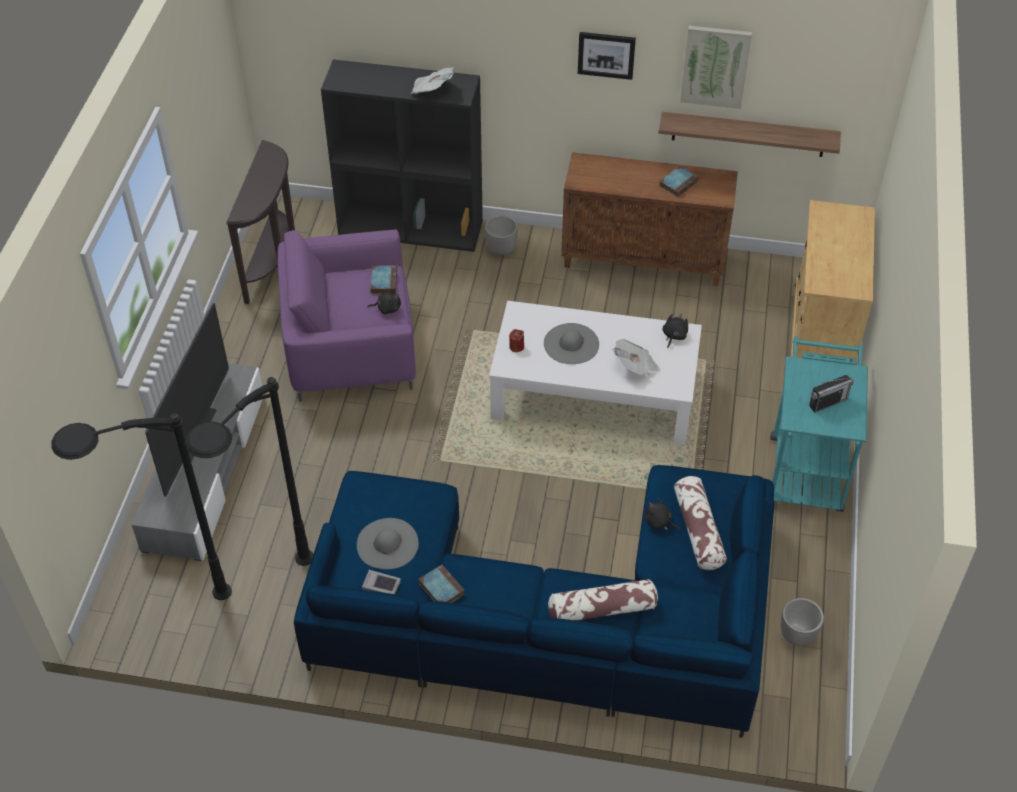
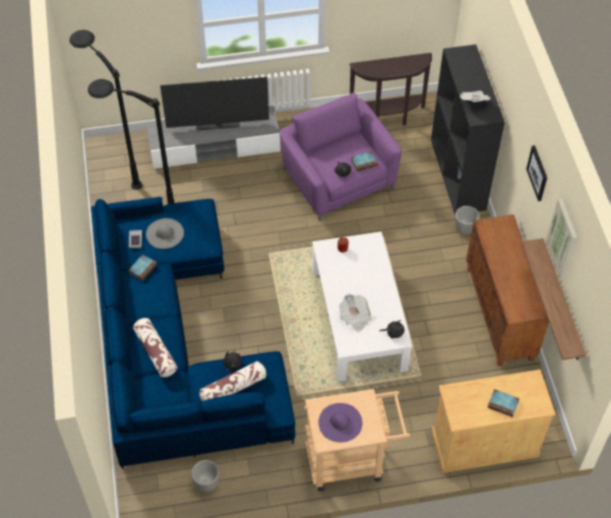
camera: 70 degrees right, 5 degrees up
(571, 344) = (358, 276): grey hat -> none
(678, 183) = (516, 284): book -> book (503, 404)
(806, 465) = (351, 459): turquoise cart -> beige cart
(828, 402) = (340, 422): radio -> purple hat

